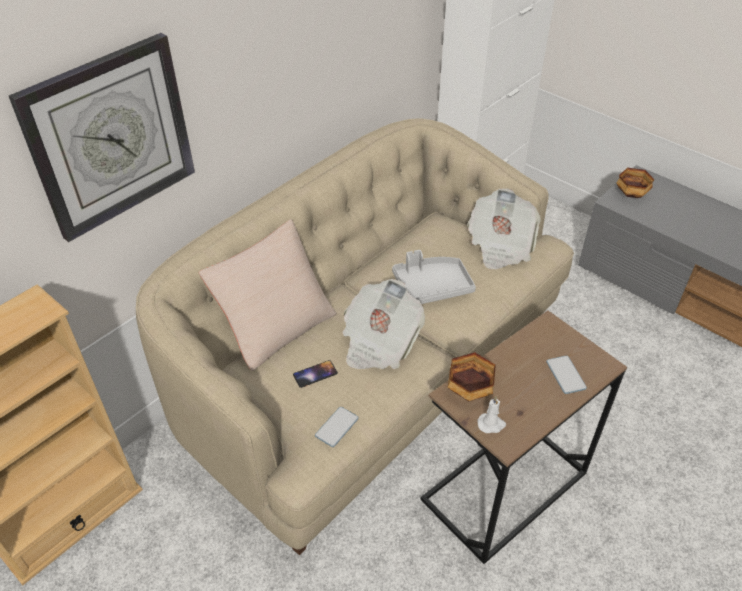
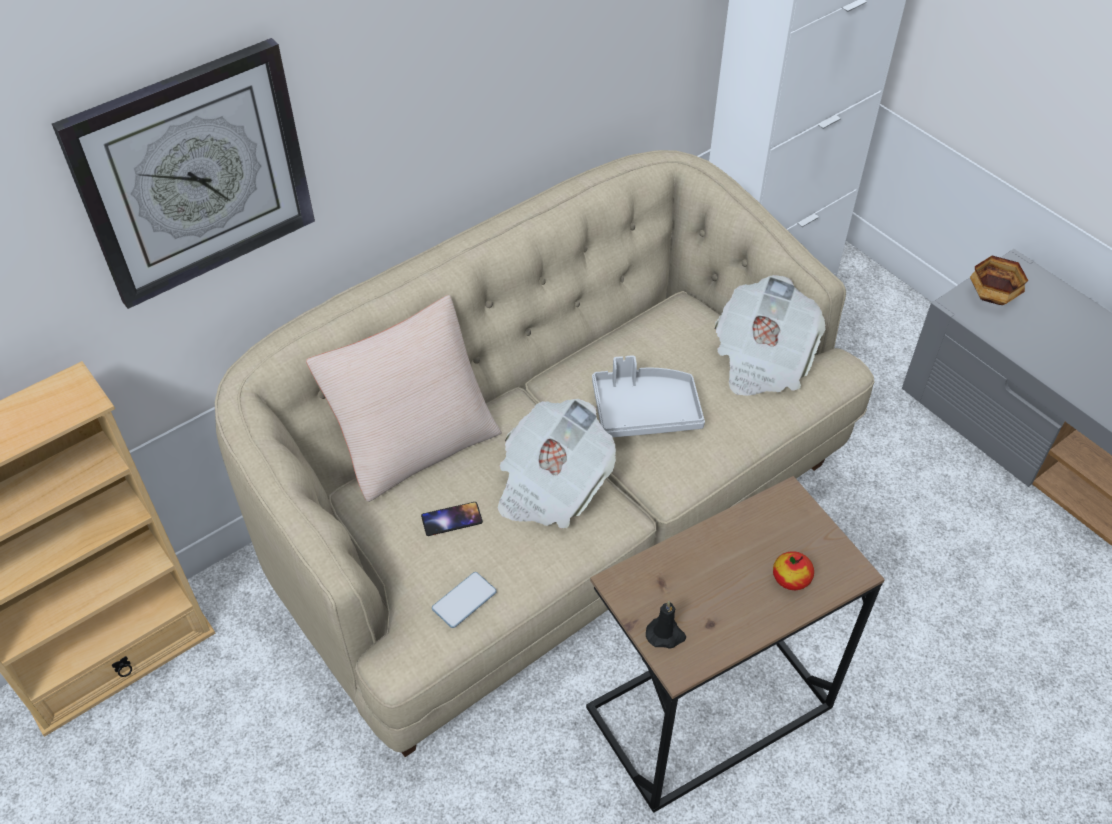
camera: 10 degrees right, 5 degrees up
(470, 389) = (649, 579): bowl -> none
(491, 424) = (666, 635): white candle -> black candle
(565, 375) = (791, 579): phone -> apple

